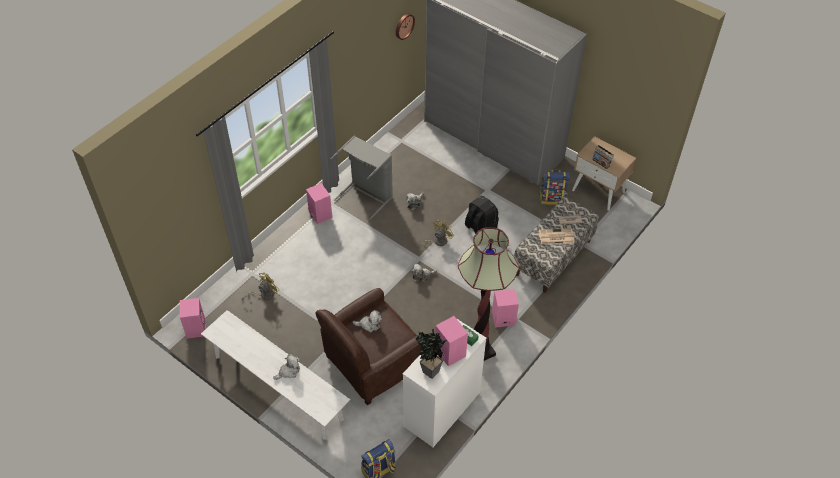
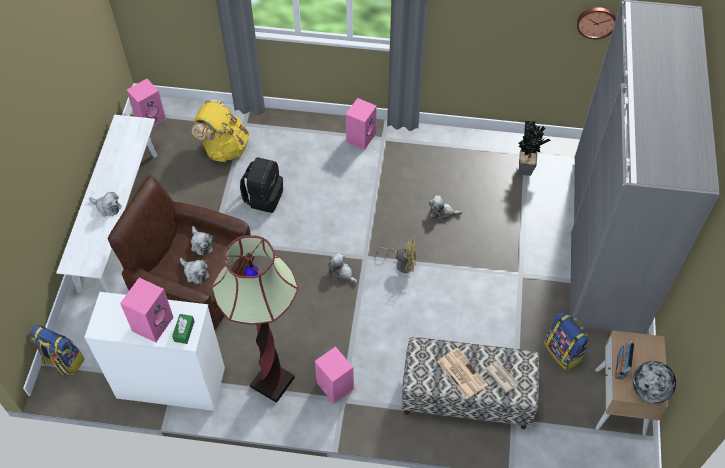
camera: 60 degrees right, 5 degrees up
(264, 294) = (224, 147): yellow fan -> yellow backpack
(367, 195) = (419, 163): grey laundry basket -> none
(391, 338) = (195, 273): none -> plush toy
(429, 369) = (118, 314): potted plant -> potted plant (527, 168)
(480, 228) = (454, 296): black backpack -> black backpack (263, 197)
(622, 160) = (649, 391): none -> globe

